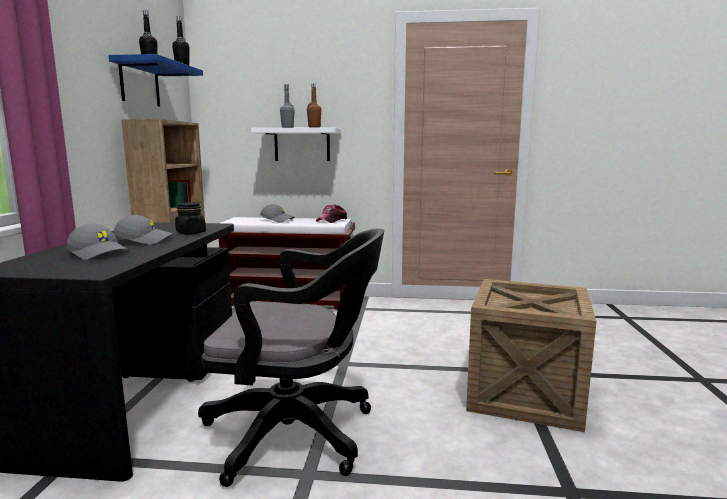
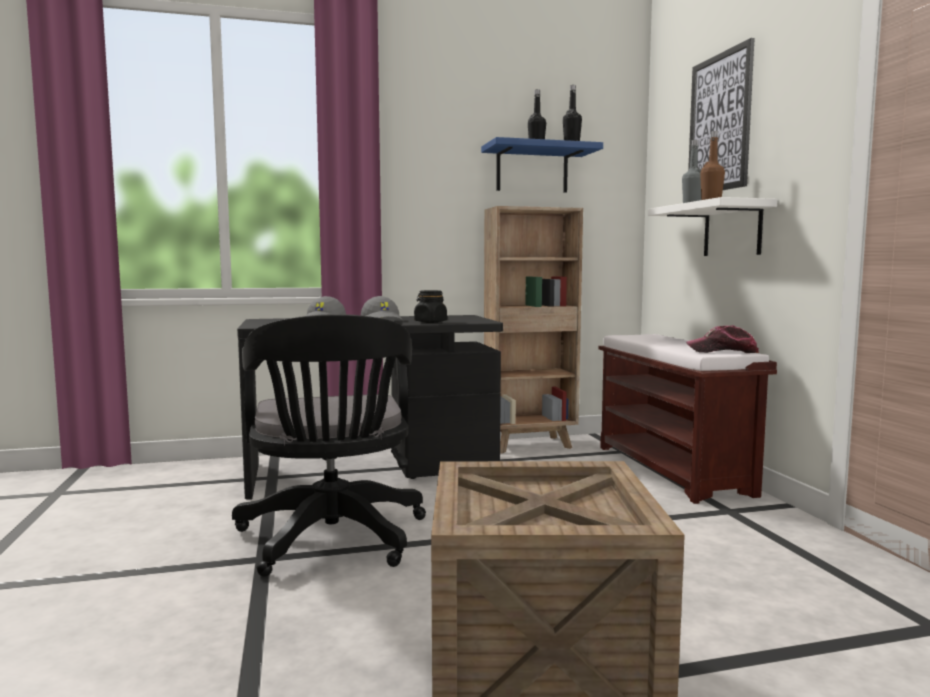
camera: 70 degrees right, 5 degrees down
(278, 220) = (668, 341): grey cap -> none
(282, 73) = (719, 123): none -> picture

